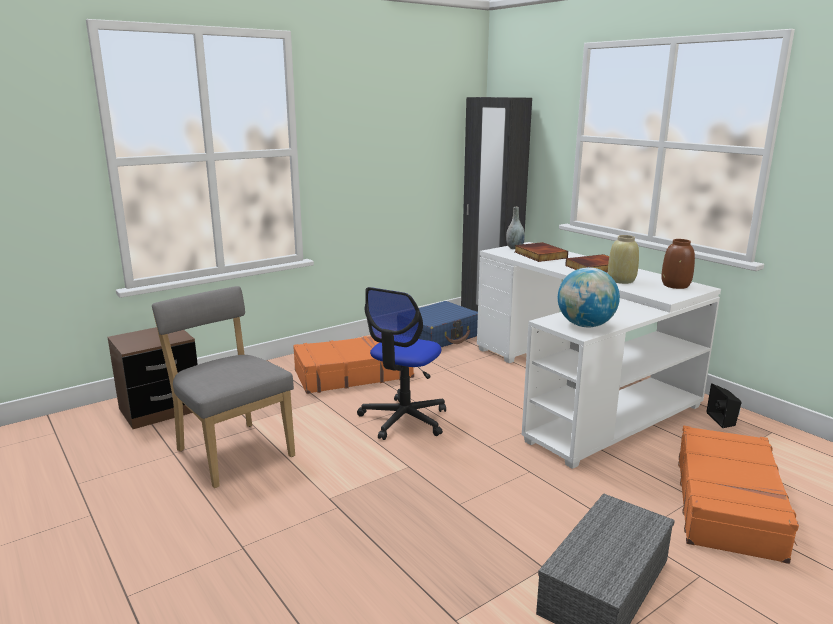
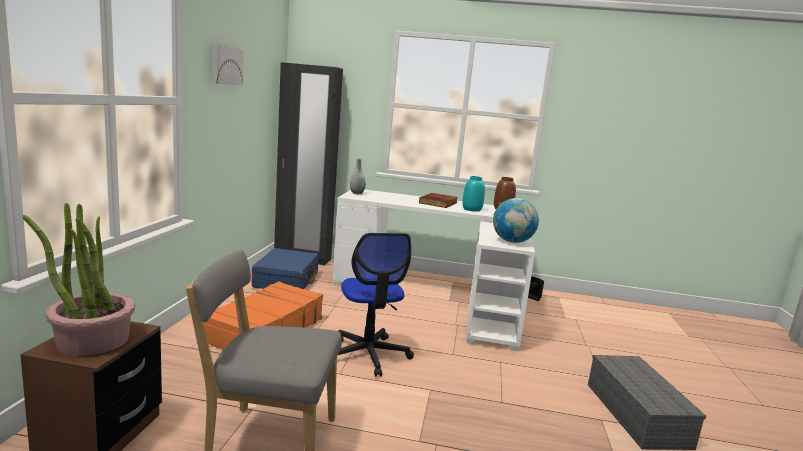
camera: 45 degrees left, 5 degrees down
(147, 338) = (92, 340): none -> potted plant
(366, 112) = (225, 65): none -> picture
(539, 255) = (385, 197): book -> none
(621, 280) = (471, 209): beige vase -> turquoise vase
(728, 505) = (604, 343): orange suitcase -> none

